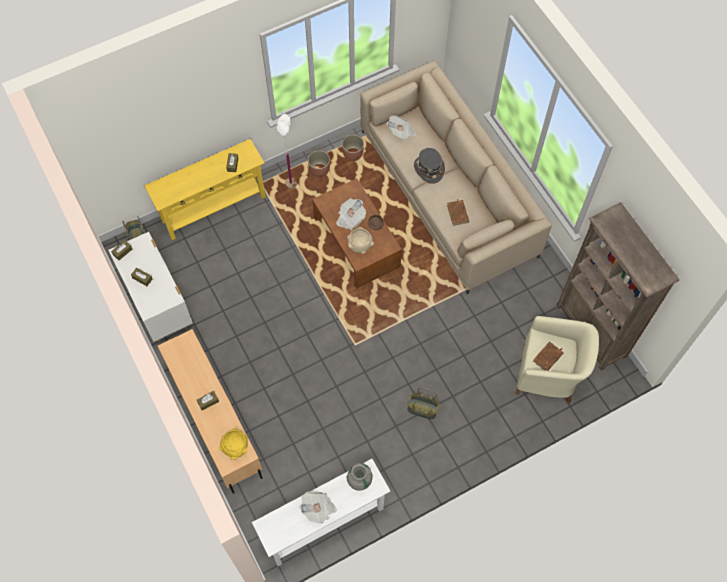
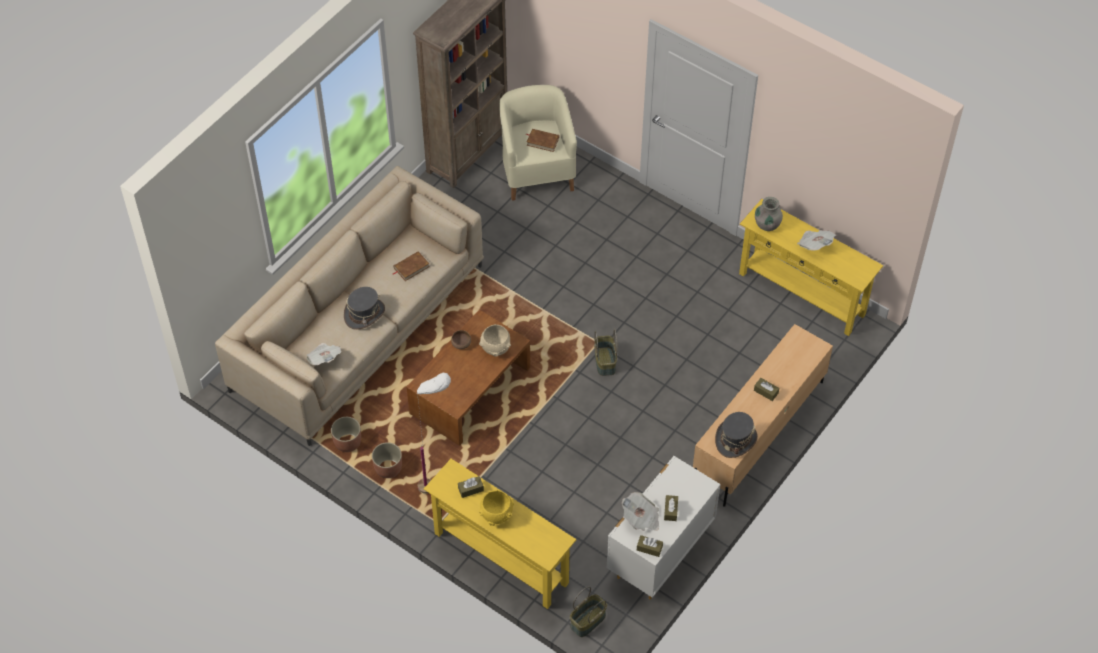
camera: 115 degrees left, 10 degrees down
(180, 358) = (735, 439): none -> grey hat
(235, 447) = (796, 346): yellow bowl -> yellow bowl (497, 514)
(324, 524) = (802, 293): white console table -> yellow console table
(350, 218) = (465, 371): newspaper -> newspaper (641, 518)
(422, 409) = (636, 259): basket -> basket (605, 362)

